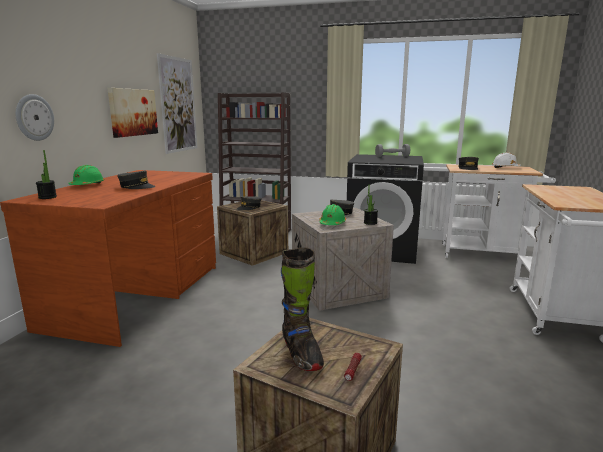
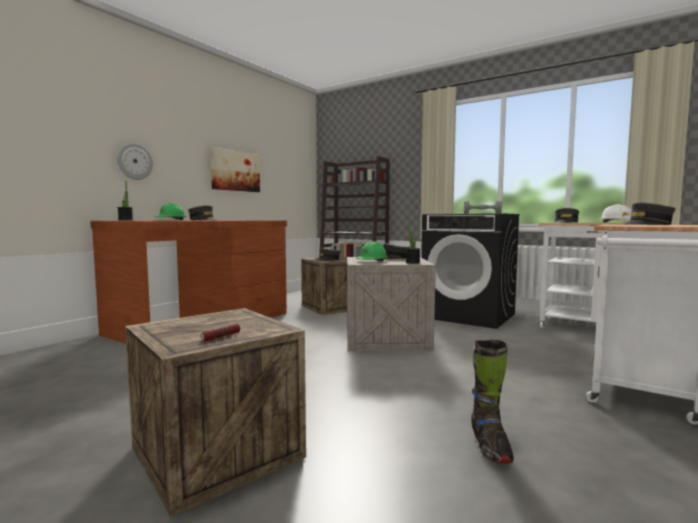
camera: 20 degrees right, 10 degrees down
(178, 105) = (287, 172): picture -> none
(301, 354) = (197, 325): black boot -> black boot (490, 446)
(567, 192) = (647, 224): none -> grey cap

